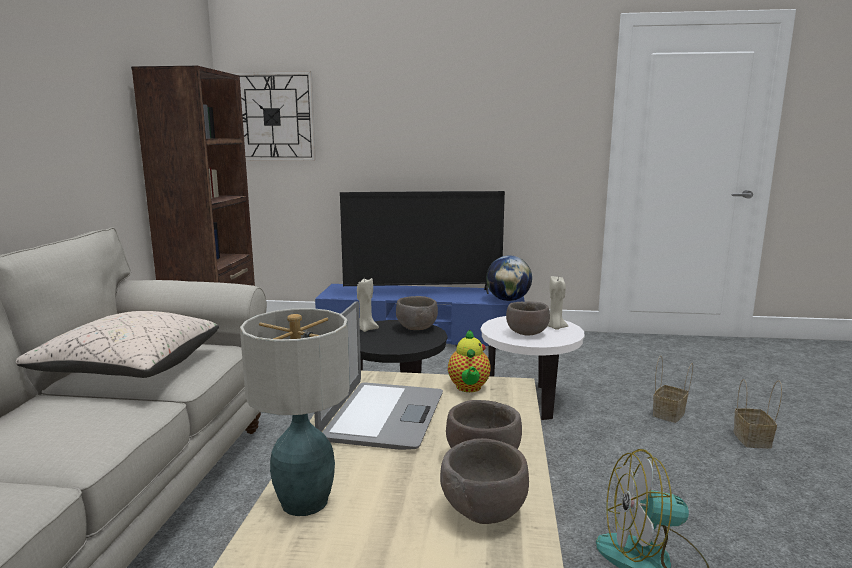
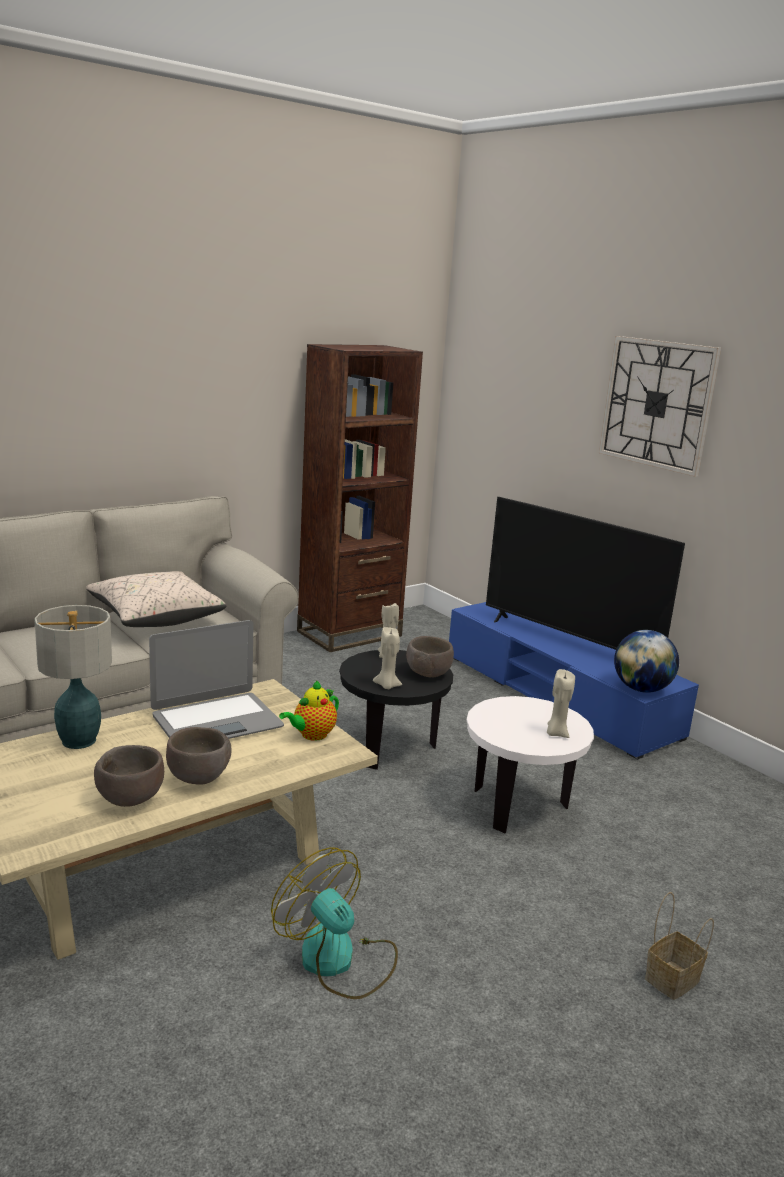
camera: 45 degrees right, 5 degrees up
(272, 117) = (483, 391): wall clock -> wall clock (657, 404)
(412, 345) = (387, 686): none -> beige candle
(527, 334) = (510, 725): brown bowl -> none
(669, 415) = (638, 904): basket -> none

